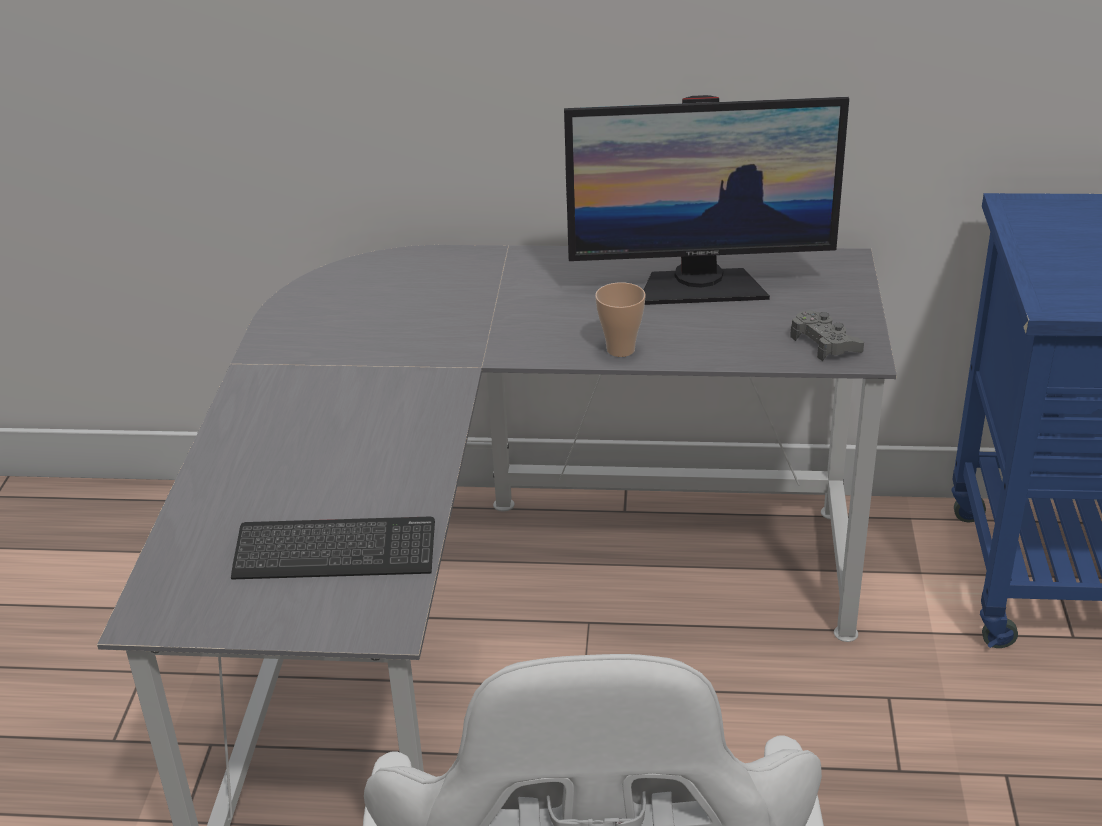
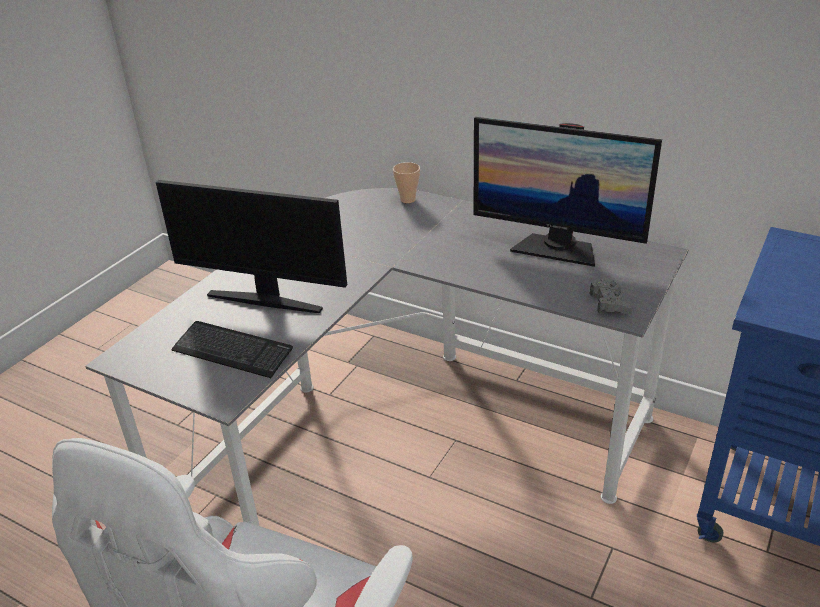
camera: 25 degrees right, 0 degrees up
(322, 464) = (265, 300): none -> monitor
(620, 349) = (478, 276): cup -> cup (407, 199)

